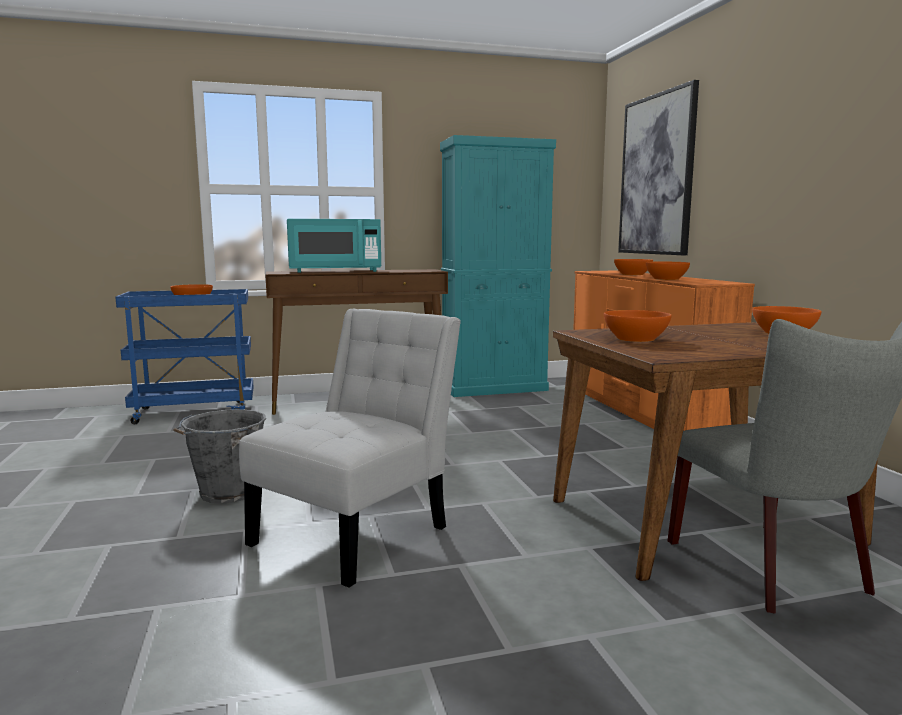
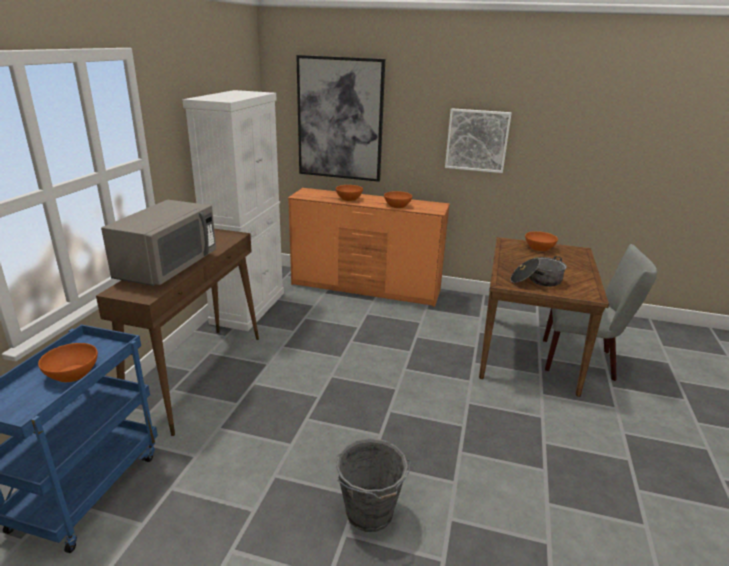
camera: 60 degrees left, 15 degrees up
(334, 271) = (167, 267): turquoise microwave -> grey microwave
(357, 532) = (483, 466): white chair -> none
(494, 388) = (248, 307): turquoise cabinet -> white cabinet
(635, 339) = (536, 281): orange bowl -> cooking pot
(797, 172) = (477, 140): none -> picture

